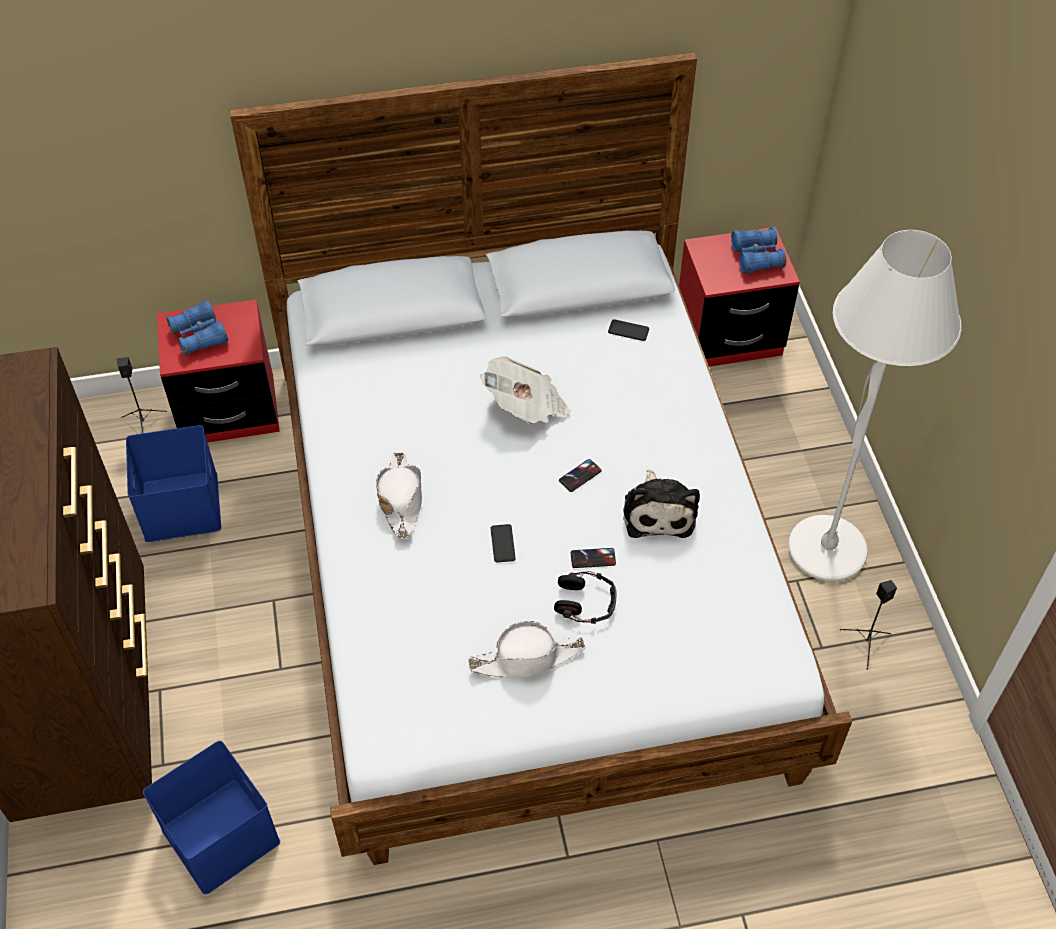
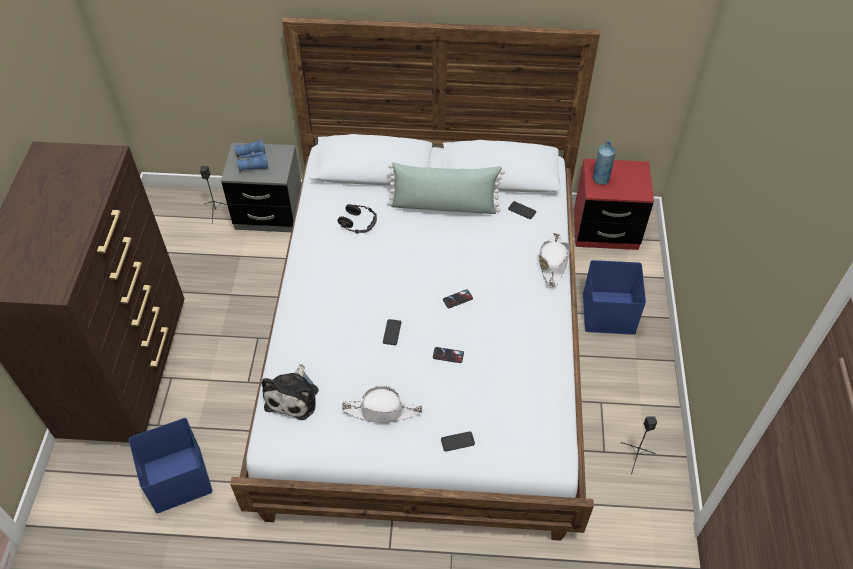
camera: 15 degrees right, 0 degrees up
(179, 505) = (220, 265): blue storage box -> blue storage box (607, 311)
(229, 411) = (269, 213): red nightstand -> grey nightstand
(401, 499) = (337, 289): white hat -> white hat (553, 262)
(515, 345) = (444, 205): none -> green pillow
(526, 407) = (438, 246): newspaper -> none
(585, 602) = (433, 383): headphones -> headphones (358, 222)
(647, 676) = (457, 441): none -> phone
(658, 511) = (502, 334): plush toy -> plush toy (293, 396)
(717, 265) = (600, 179): none -> blue bottle
(756, 257) = (629, 179): blue binoculars -> none
(827, 550) = (628, 386): white floor lamp -> none

